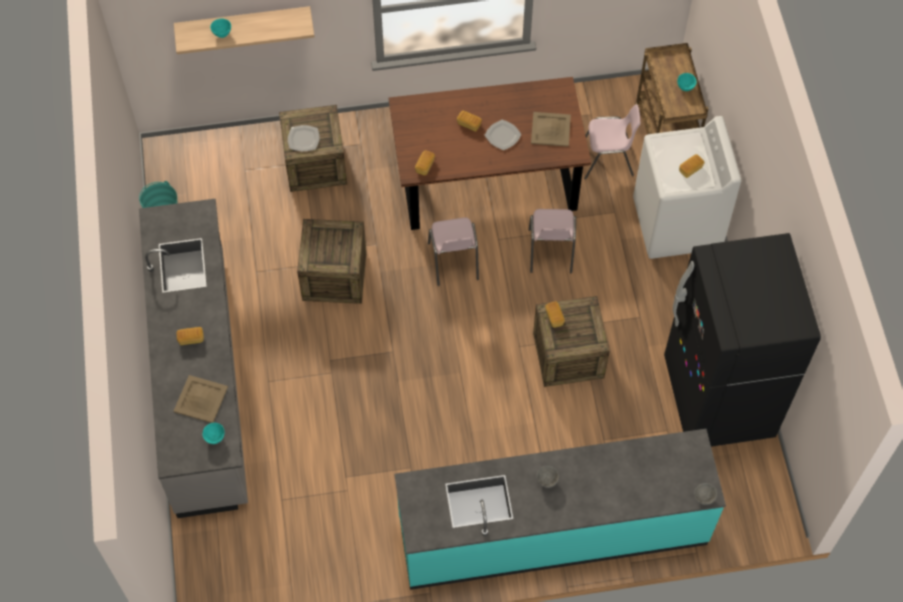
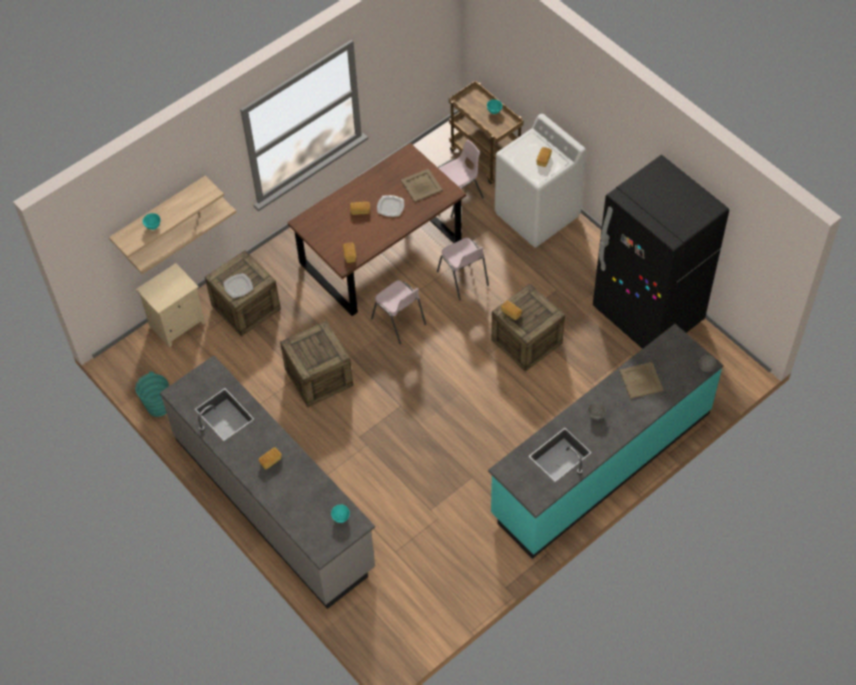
camera: 30 degrees left, 5 degrees down
(200, 399) = (309, 497): beige tray -> beige tray (640, 380)
(240, 145) = (177, 323): none -> beige nightstand
(259, 47) = (173, 230): none -> shelf

